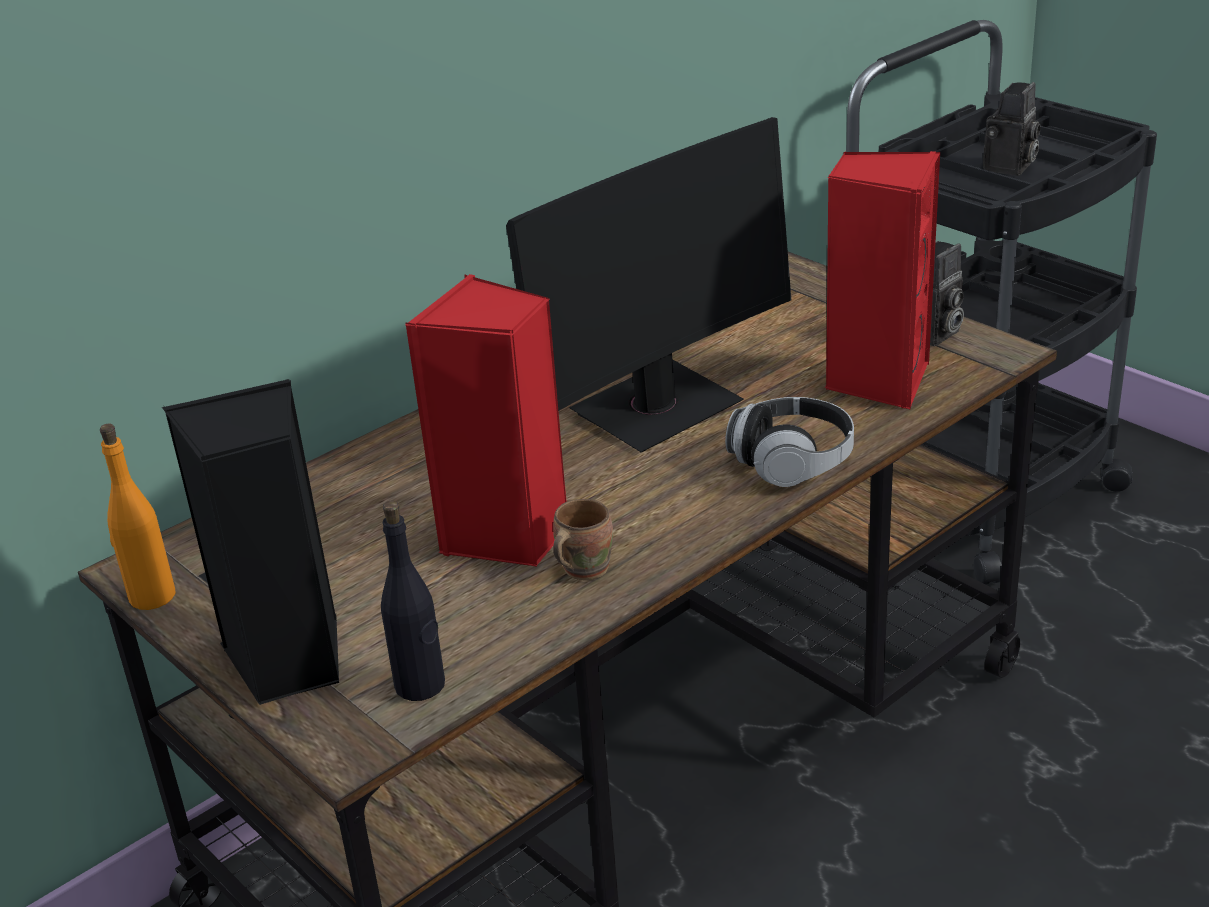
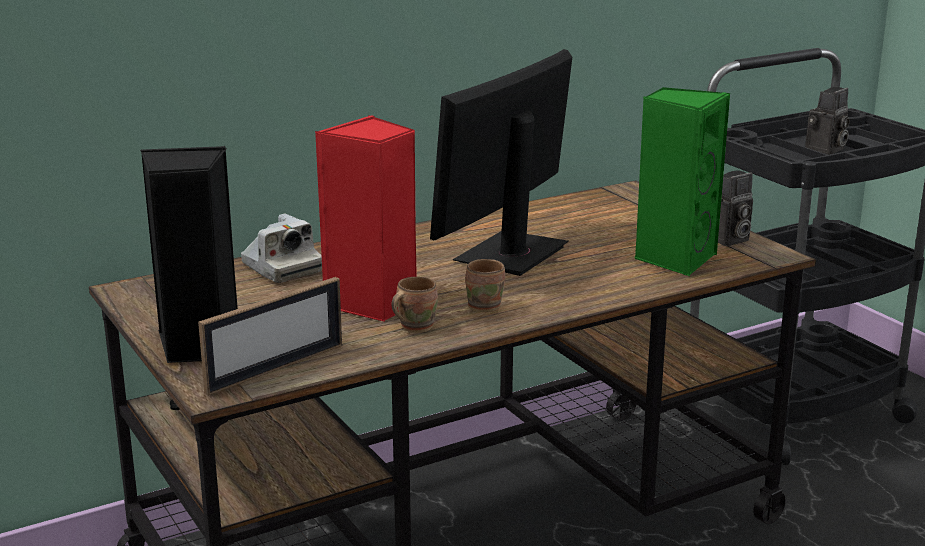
camera: 10 degrees right, 10 degrees down
(151, 596) = (128, 303): orange bottle -> none
(348, 488) = (281, 268): none -> camera
(420, 685) = (275, 368): black bottle -> picture frame
(657, 408) = (511, 254): monitor -> monitor turned 150 degrees clockwise
(662, 512) = (484, 306): none -> brown mug
(792, 462) = (589, 292): headphones -> none
(877, 380) = (674, 258): red speaker -> green speaker

